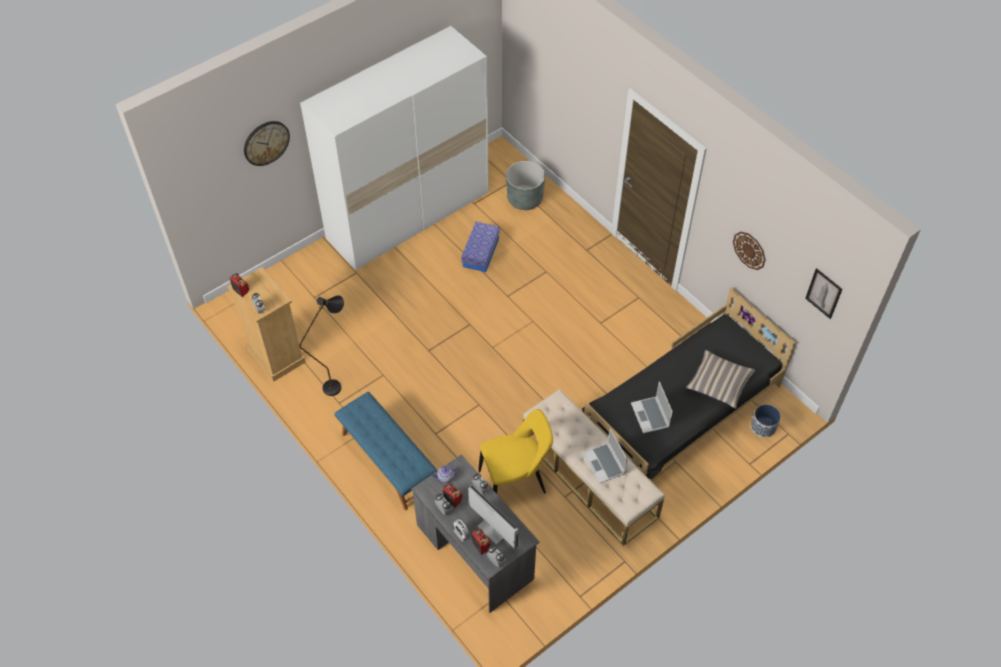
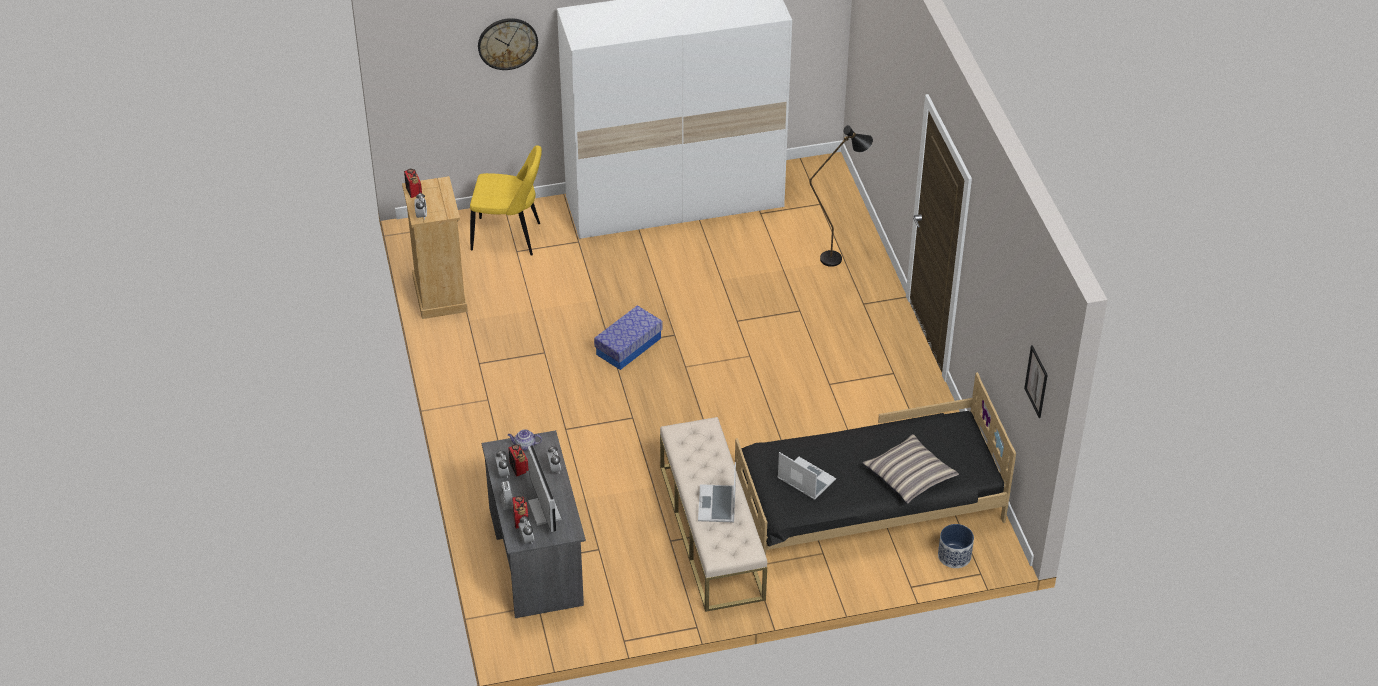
camera: 25 degrees right, 10 degrees down
(338, 384) = (489, 345): black floor lamp -> black floor lamp (839, 258)
(387, 461) = (495, 437): blue bench -> none
(480, 252) = (734, 266): storage box -> storage box (628, 346)
(515, 481) = (624, 506): yellow chair -> yellow chair (509, 237)
(525, 199) = (824, 227): grey planter -> none
(650, 416) = (805, 479): laptop -> laptop turned 120 degrees clockwise
(749, 250) = (993, 320): wall clock -> none

